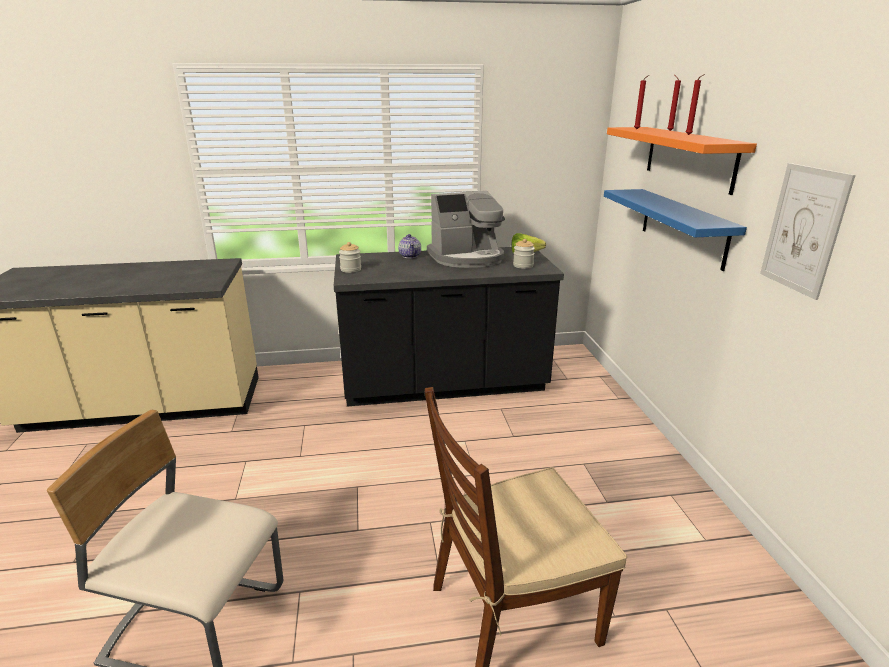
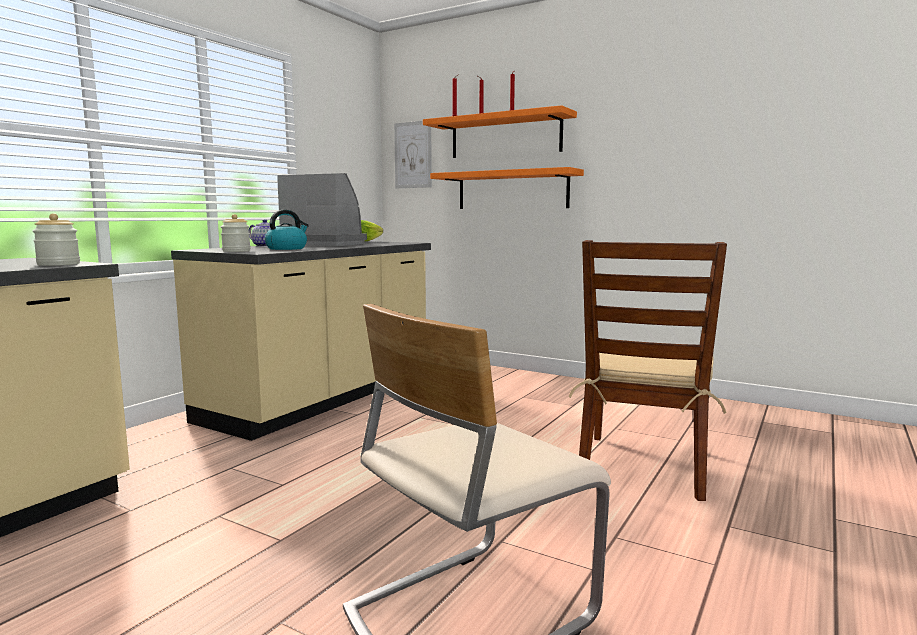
camera: 50 degrees left, 15 degrees down
(396, 269) = (287, 248): none -> kettle
(444, 384) = (322, 398): black counter -> beige counter
(467, 258) = (326, 244): coffee machine -> coffee machine turned 90 degrees counterclockwise
(523, 265) = (388, 243): jar -> jar (58, 264)
(683, 227) = (512, 190): blue shelf -> orange shelf
(803, 229) = (636, 156): picture -> picture (413, 155)

